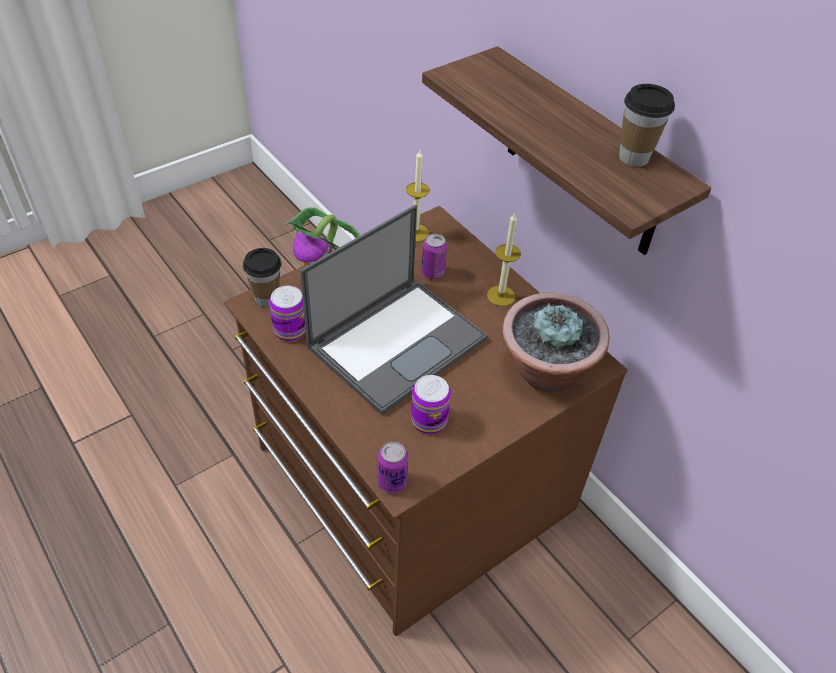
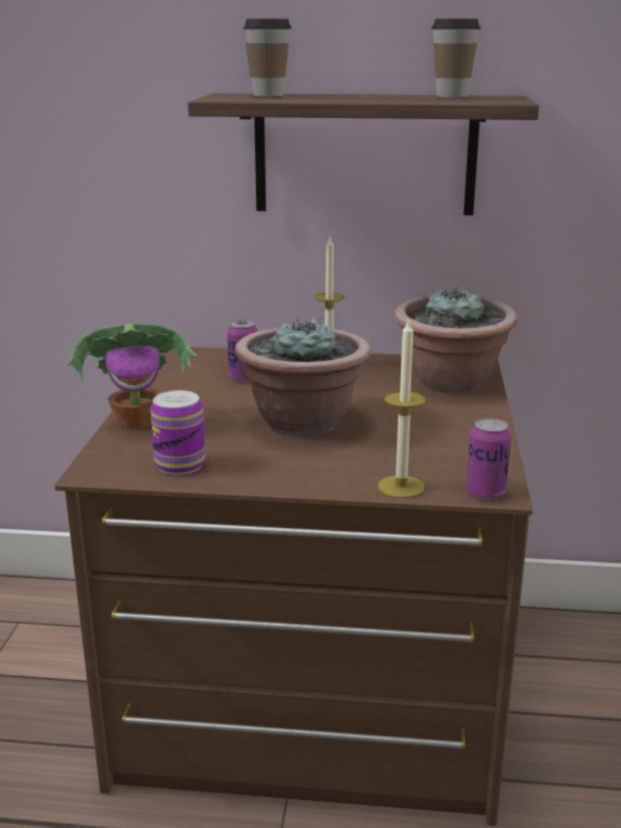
camera: 45 degrees left, 25 degrees down
(267, 299) = (107, 460): cup -> cup (268, 95)
(398, 342) = (302, 422): laptop -> potted plant
(415, 233) = (176, 365): candle -> candle (401, 486)
(429, 420) = (430, 447): can -> none

